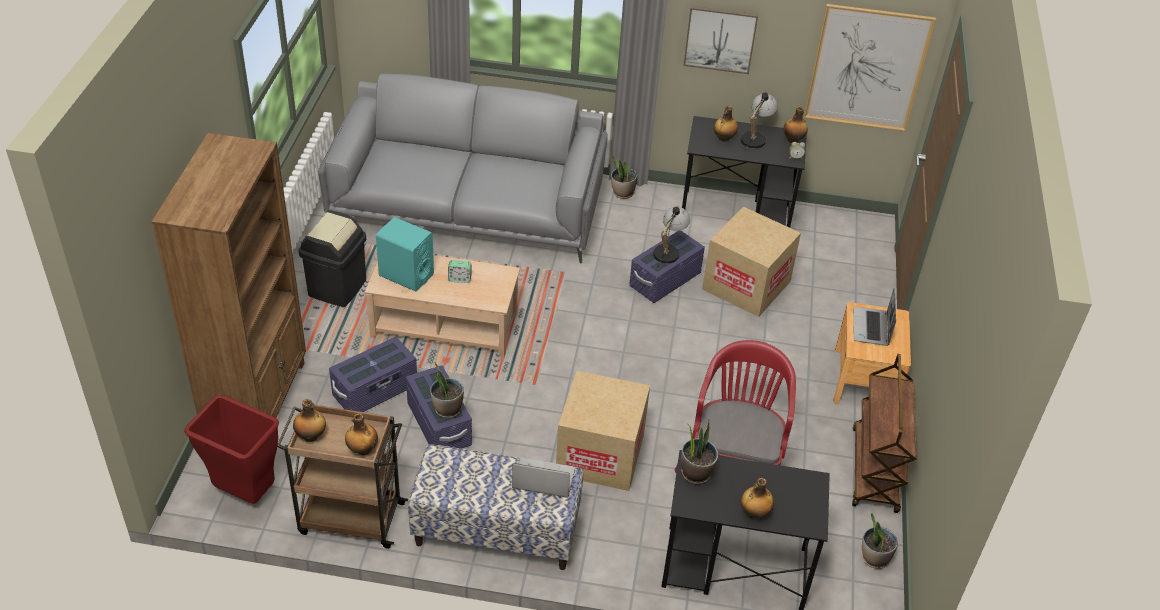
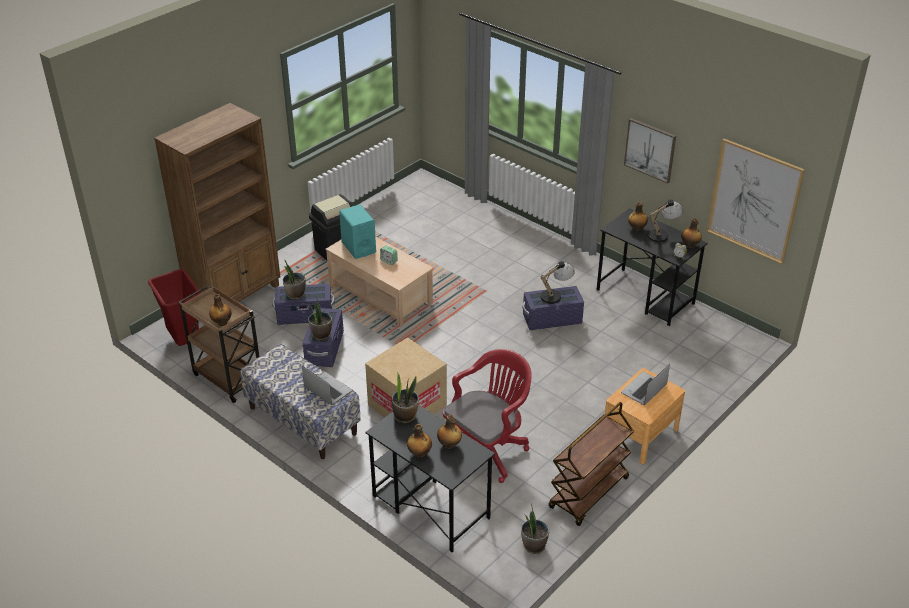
camera: 35 degrees right, 5 degrees down
(311, 436) = (202, 305): bottle -> bottle (449, 445)
(468, 207) = (460, 232): grey sofa -> none
(622, 193) = (574, 256): potted plant -> potted plant (295, 294)
(746, 285) = (609, 343): cardboard box -> none

